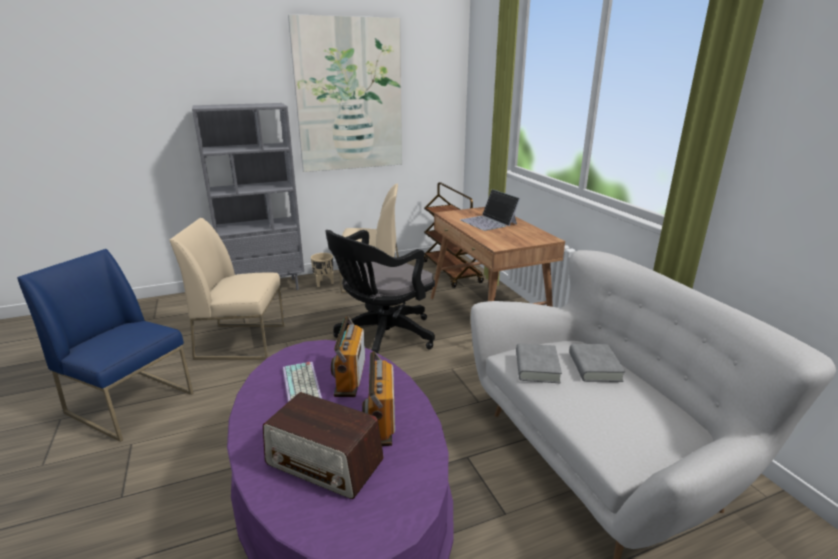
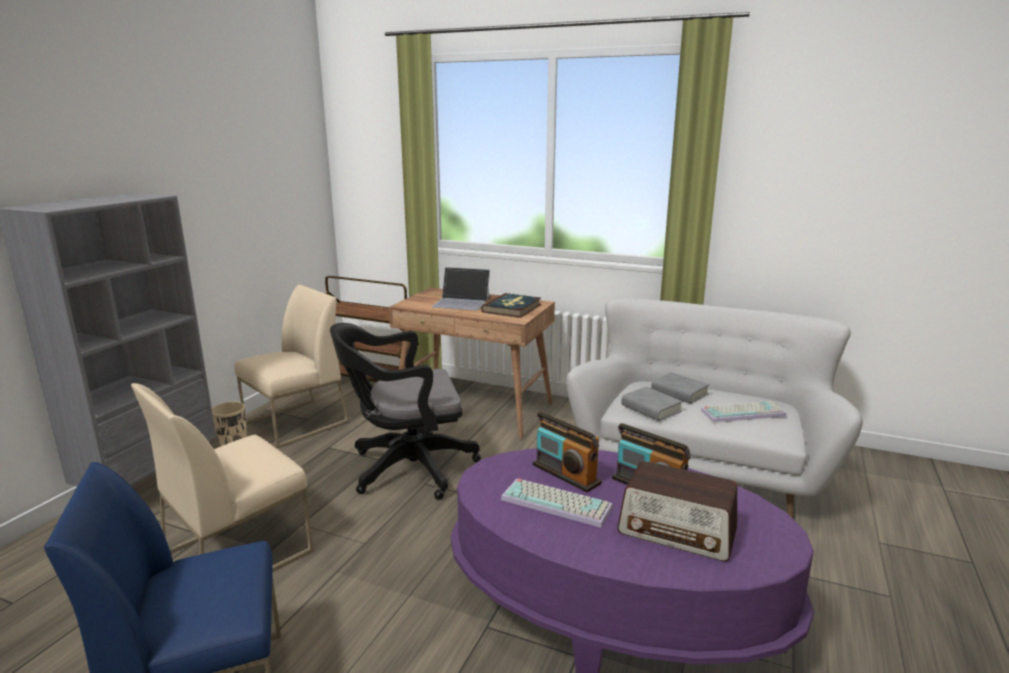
camera: 45 degrees left, 5 degrees down
(325, 463) = (677, 532): radio -> radio turned 45 degrees clockwise
(349, 96) = (213, 176): picture -> none
(382, 337) = (406, 469): black office chair -> black office chair turned 75 degrees clockwise
(515, 236) = (512, 308): none -> book
(624, 415) = (743, 412): none -> keyboard

